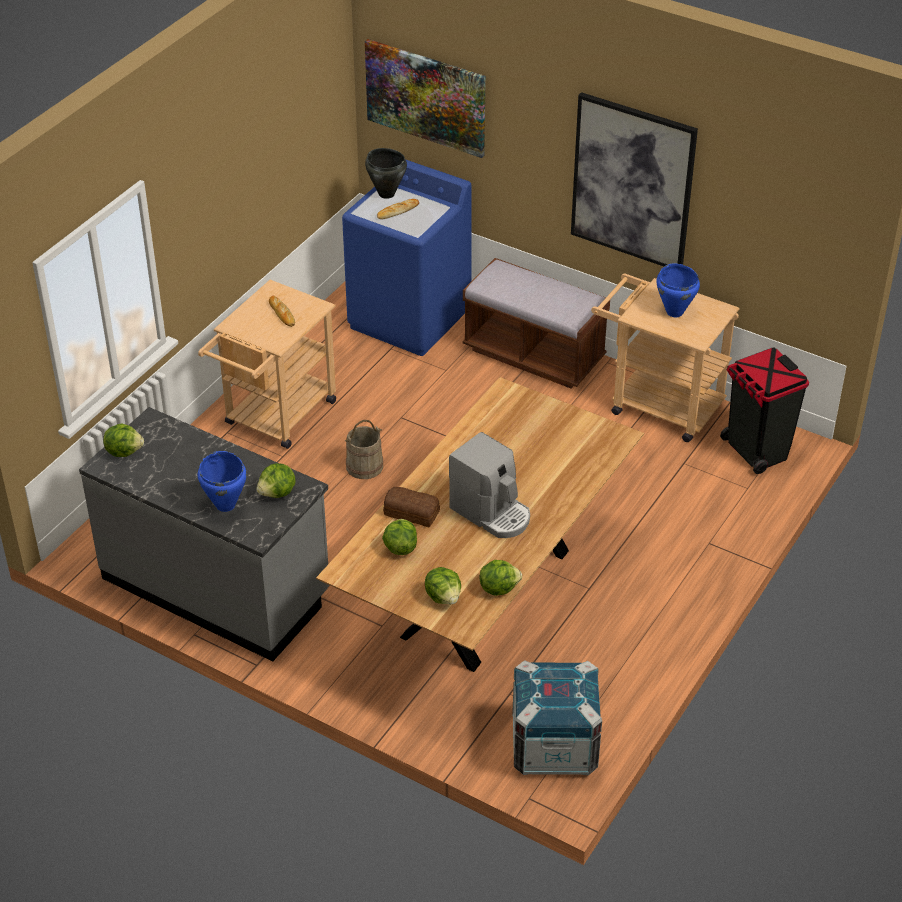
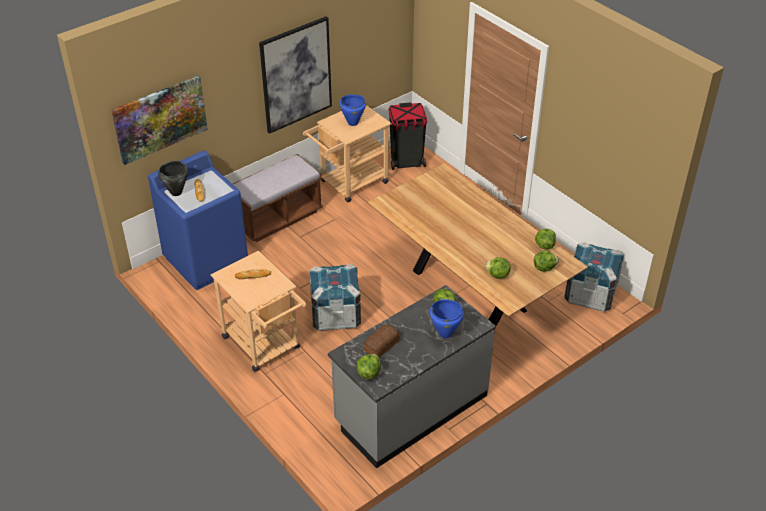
camera: 70 degrees left, 0 degrees up
(364, 466) = (336, 315): beige bucket -> crate
(411, 512) = (469, 264): bread -> bread (380, 345)
(492, 513) = (483, 233): coffee machine -> none

